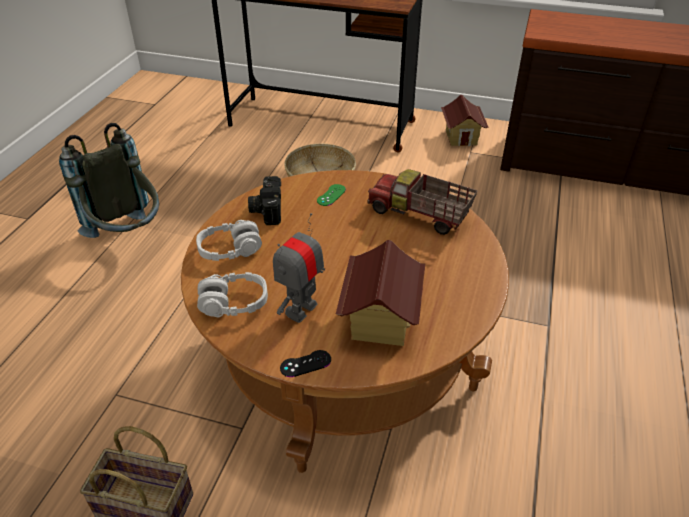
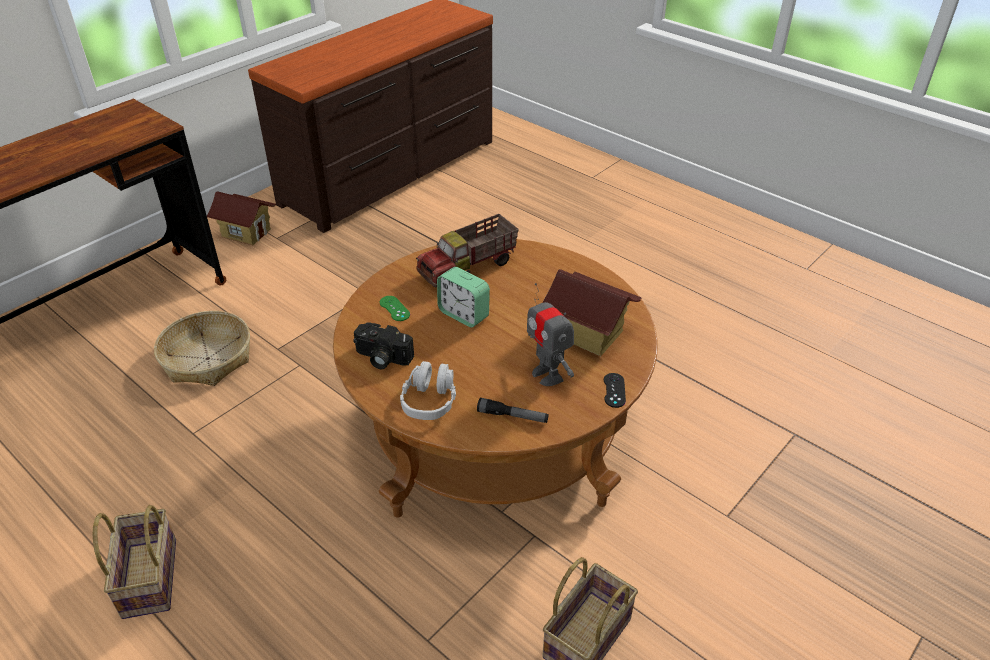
camera: 65 degrees left, 0 degrees up
(129, 237) = (148, 576): grey backpack -> basket
(234, 303) = (512, 416): grey headphones -> flashlight
(351, 233) = (463, 314): none -> alarm clock

